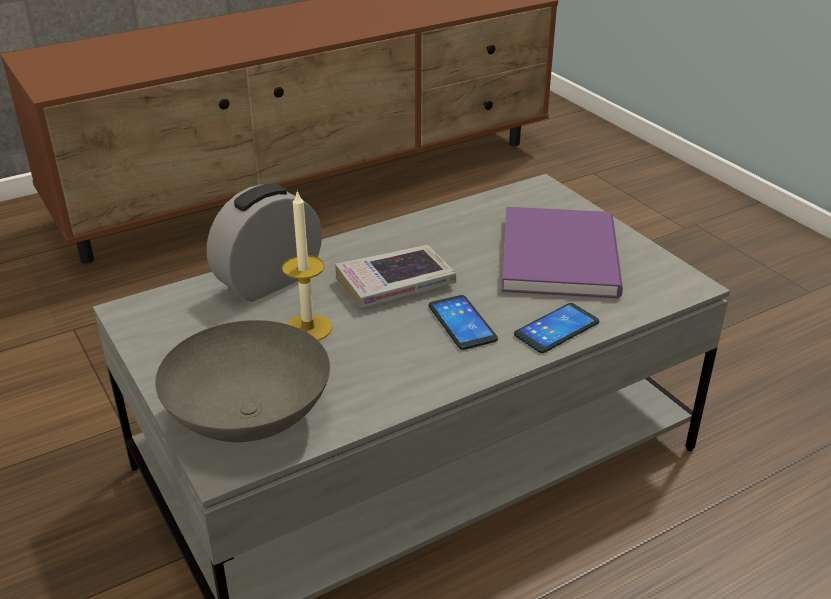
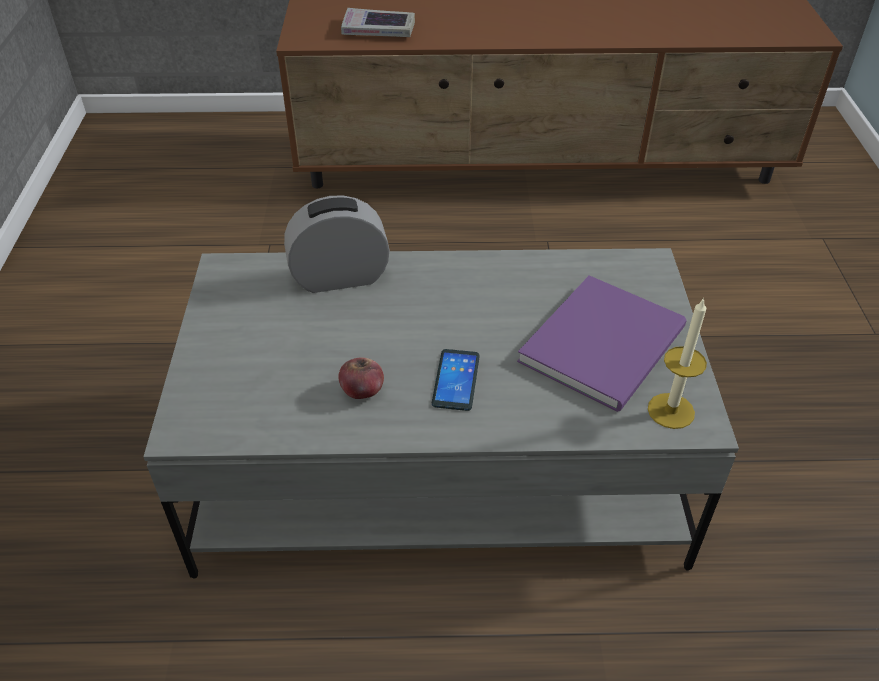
camera: 30 degrees right, 10 degrees up
(252, 419) = (228, 401): grey bowl -> none
(308, 328) = (332, 335): candle -> candle (671, 411)
(383, 361) = (362, 391): none -> apple
(395, 284) = (434, 319): book -> book (378, 30)
(556, 329) = (532, 420): phone -> none

